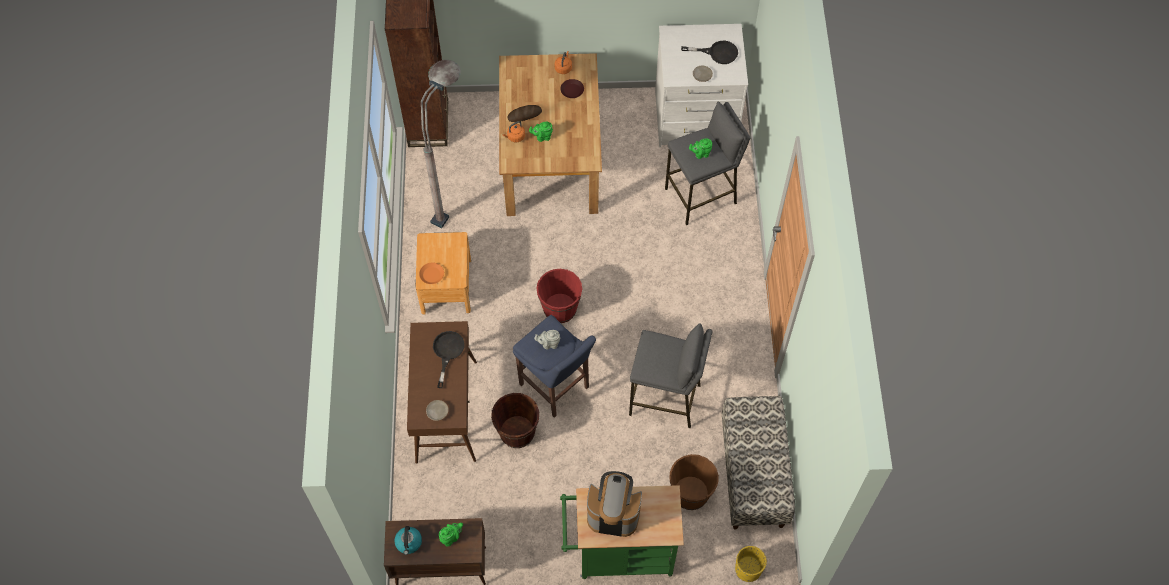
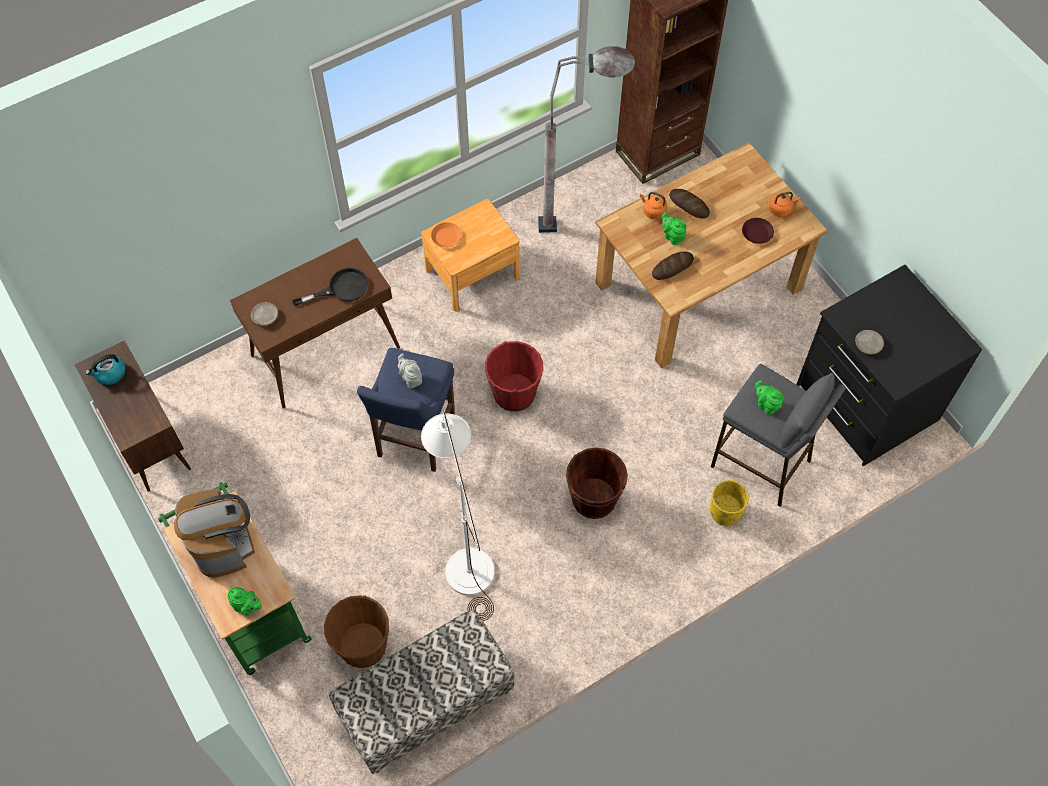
camera: 60 degrees right, 0 degrees up
(451, 537) = (135, 409): green teapot -> green teapot (247, 607)
(517, 432) = (339, 430): brown bucket -> brown bucket (594, 499)
(566, 150) = (672, 267): none -> bread
(665, 400) = (466, 559): grey stool -> white floor lamp
(695, 118) = (865, 403): white dresser -> black dresser
(717, 53) = (915, 344): black frying pan -> none
(748, 569) = (300, 758): yellow planter -> yellow planter (725, 511)

